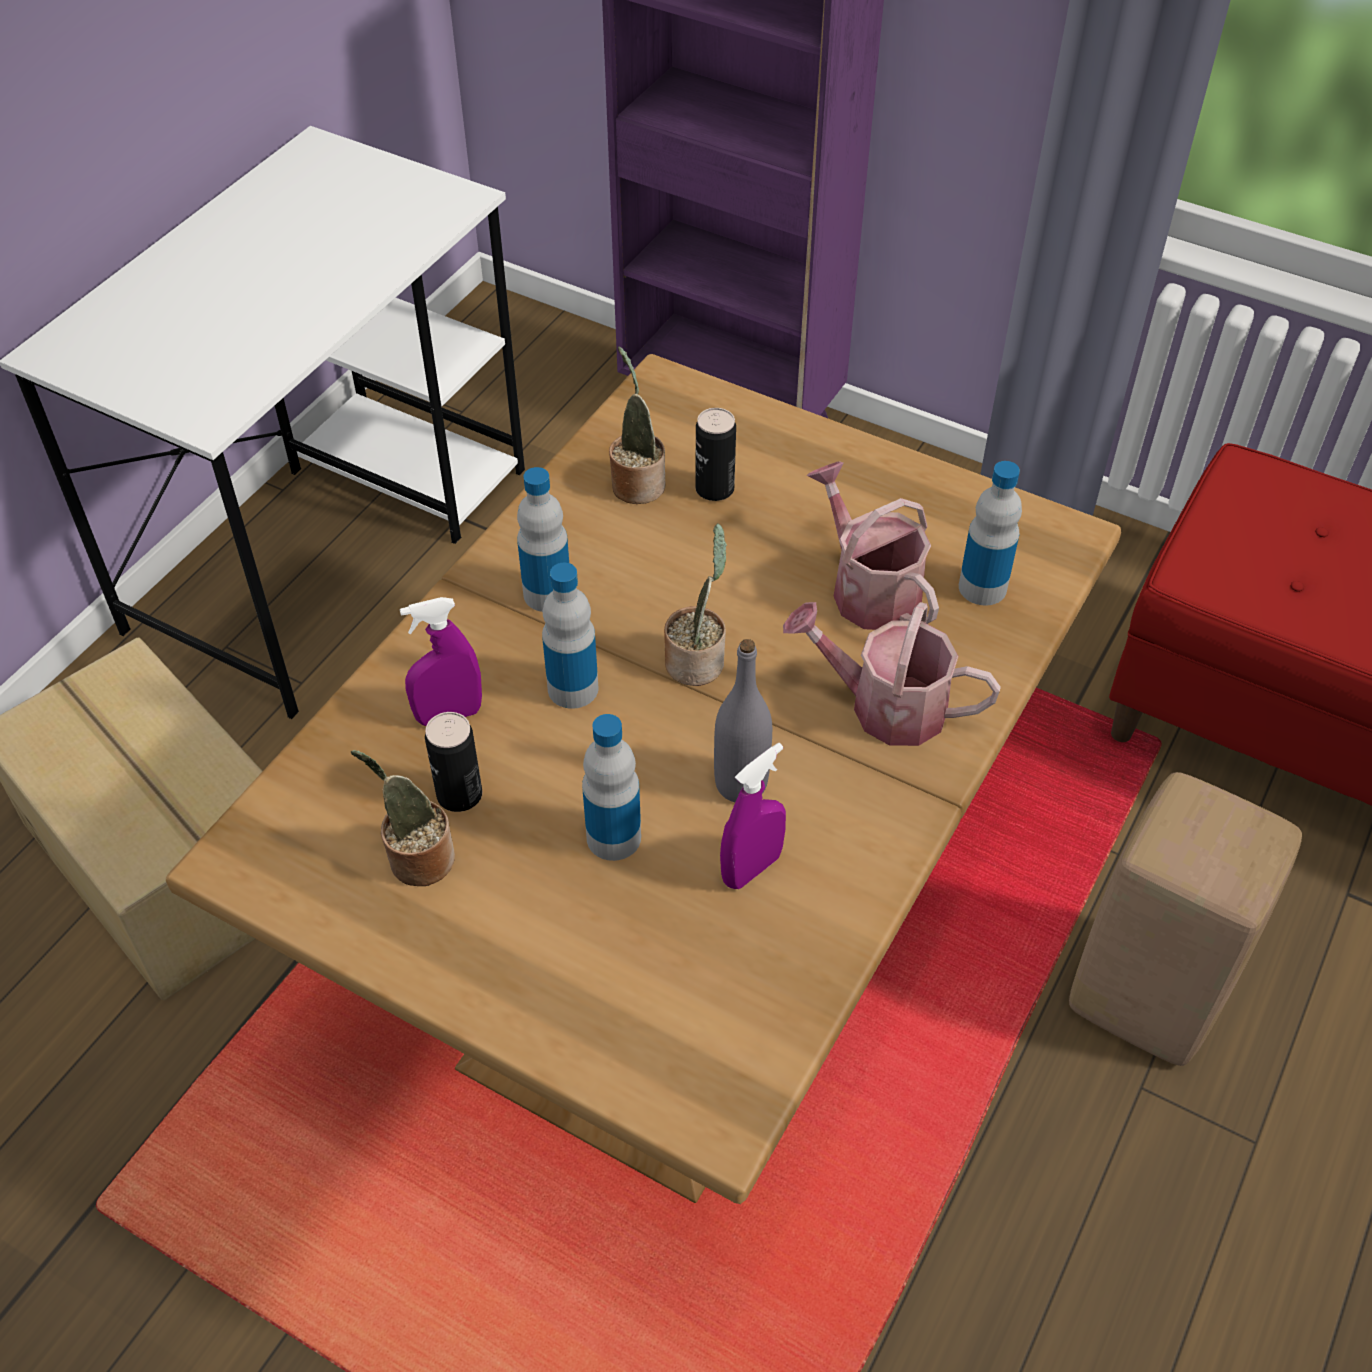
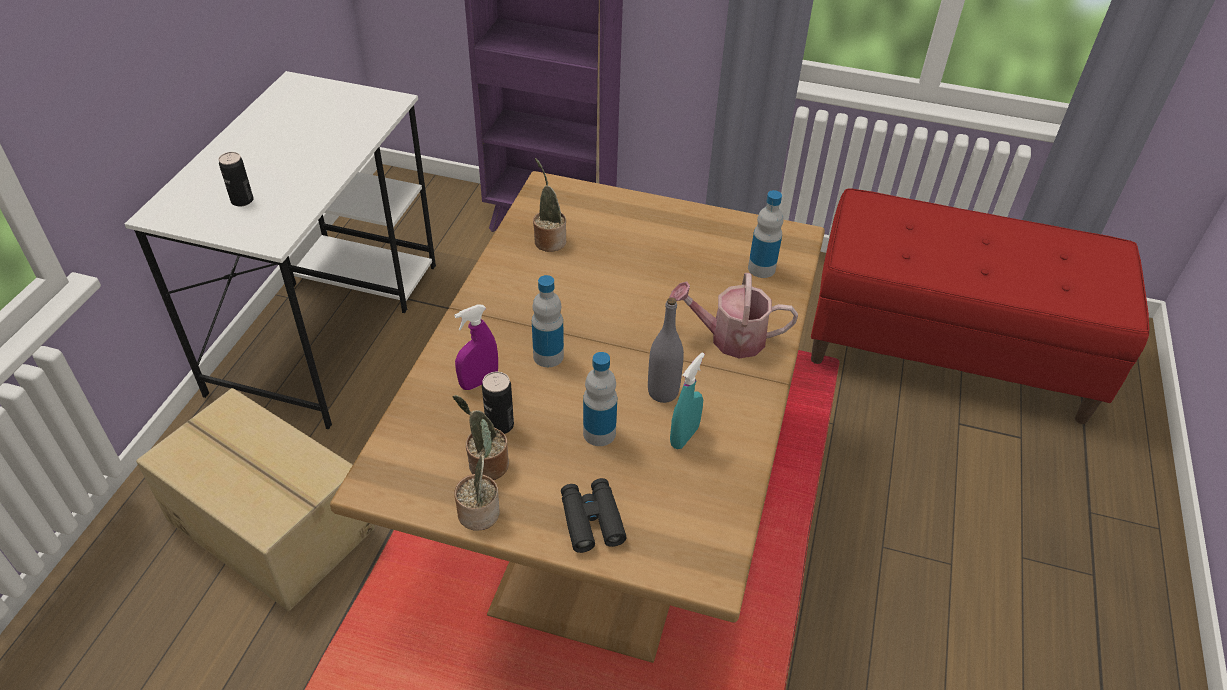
camera: 15 degrees left, 5 degrees down
(547, 594) = (516, 307): bottle -> none
(555, 984) = (591, 520): none -> black binoculars
(697, 661) = (616, 330): potted plant -> potted plant (480, 510)
(714, 489) = (595, 237): can -> can (242, 200)
(751, 868) = (684, 436): purple spray bottle -> turquoise spray bottle
(868, 589) = (699, 278): watering can -> none
(1148, 999) = (872, 498): beige stool -> none

